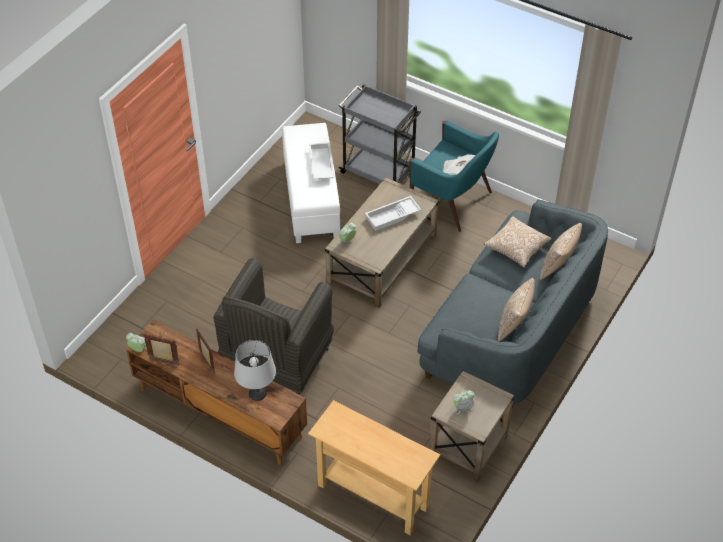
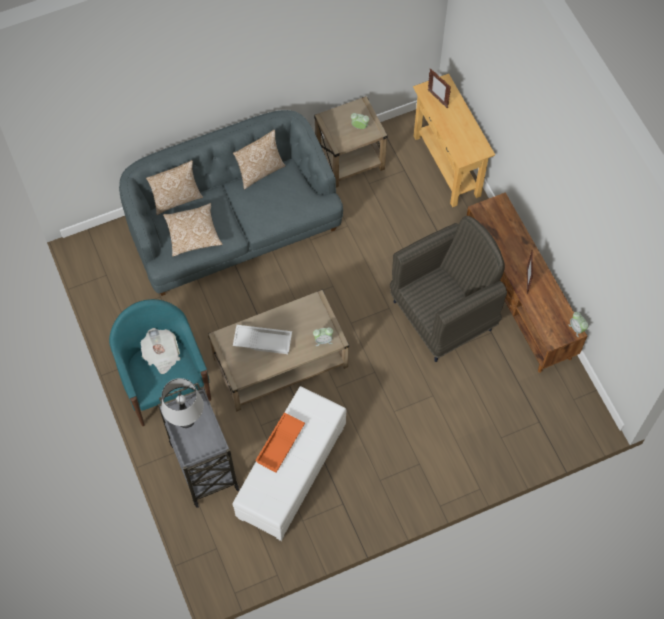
camera: 145 degrees left, 15 degrees up
(164, 362) = (561, 303): picture frame -> picture frame (437, 99)
(257, 393) = (502, 231): grey table lamp -> grey table lamp (185, 419)
(320, 164) = (281, 445): white tray -> orange tray

